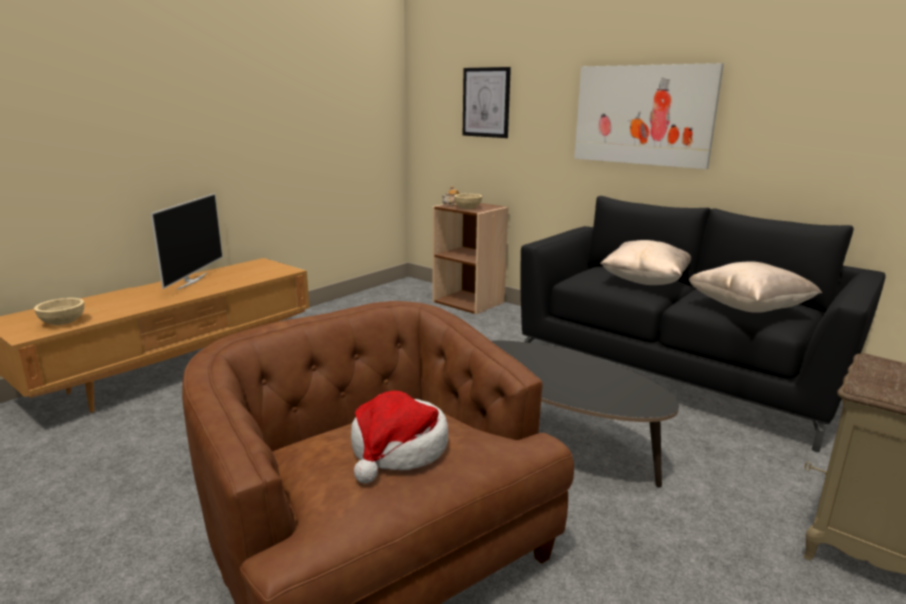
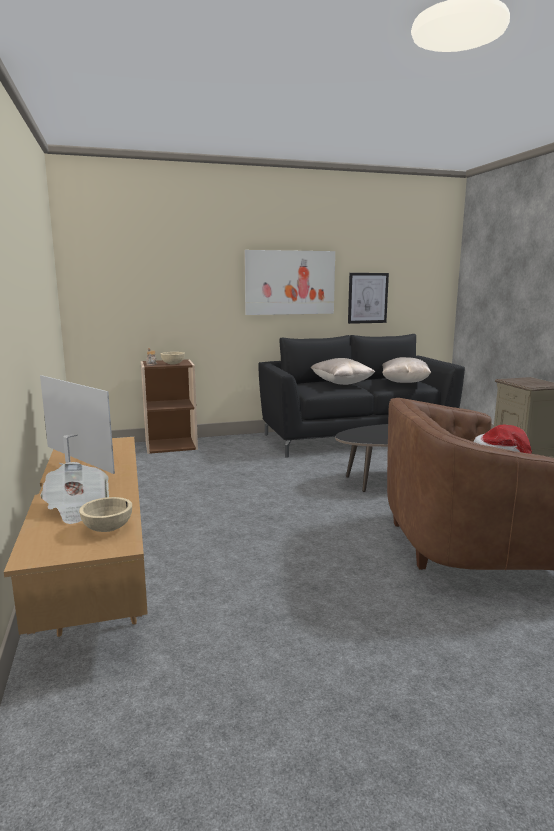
camera: 55 degrees left, 5 degrees down
(102, 305) = (77, 509): none -> newspaper
(486, 102) = (158, 276): picture -> picture (367, 298)

